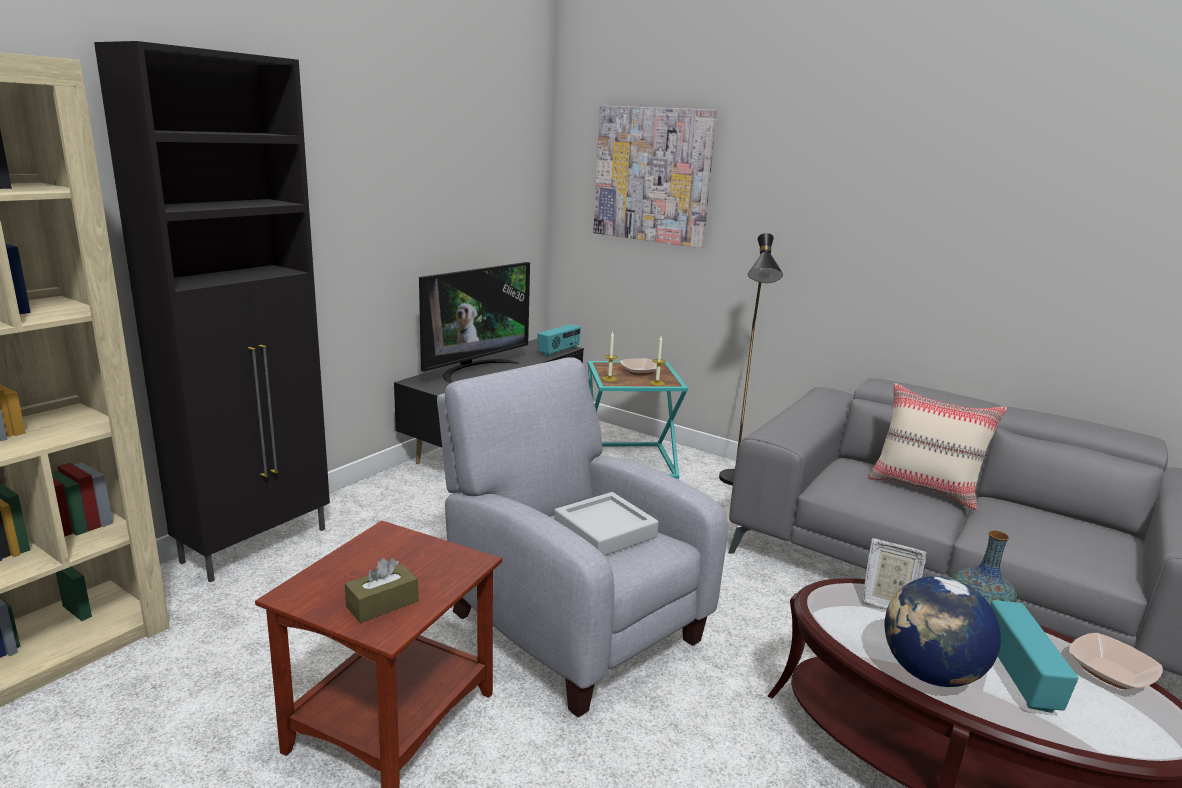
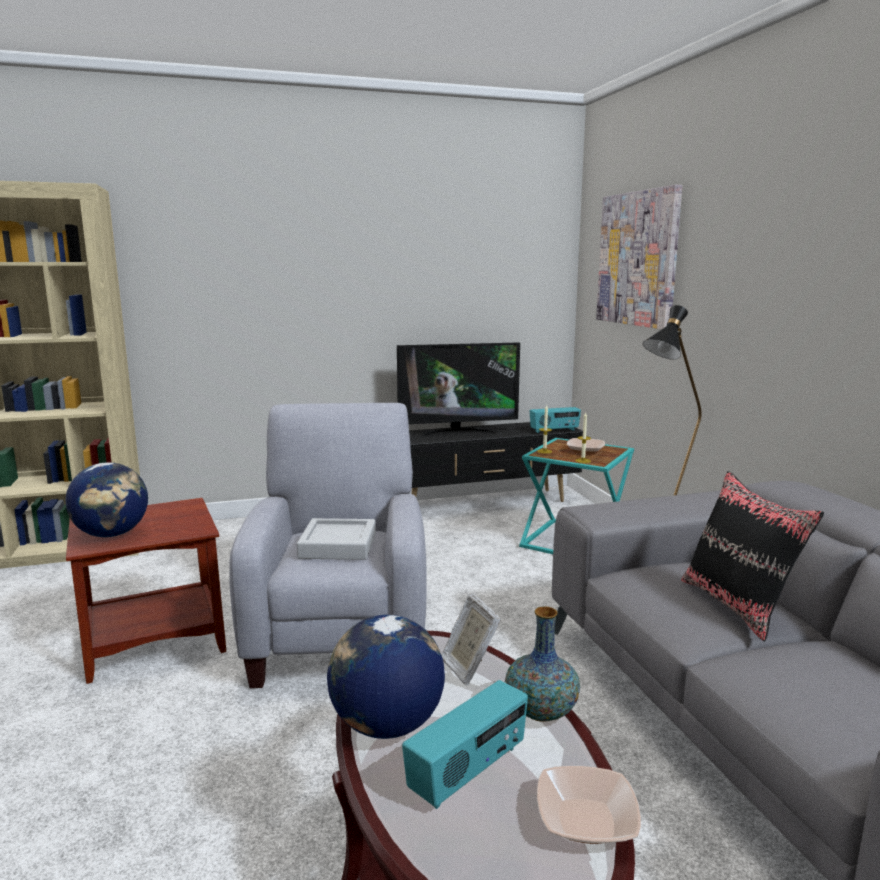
camera: 40 degrees right, 5 degrees down
(258, 545) = (238, 527): black cabinet -> none
(382, 604) = (112, 534): brown tissue box -> globe
(925, 488) = (737, 606): beige pillow -> black pillow

